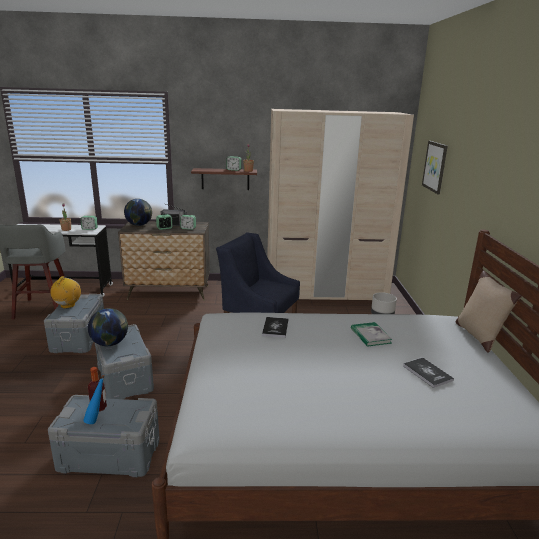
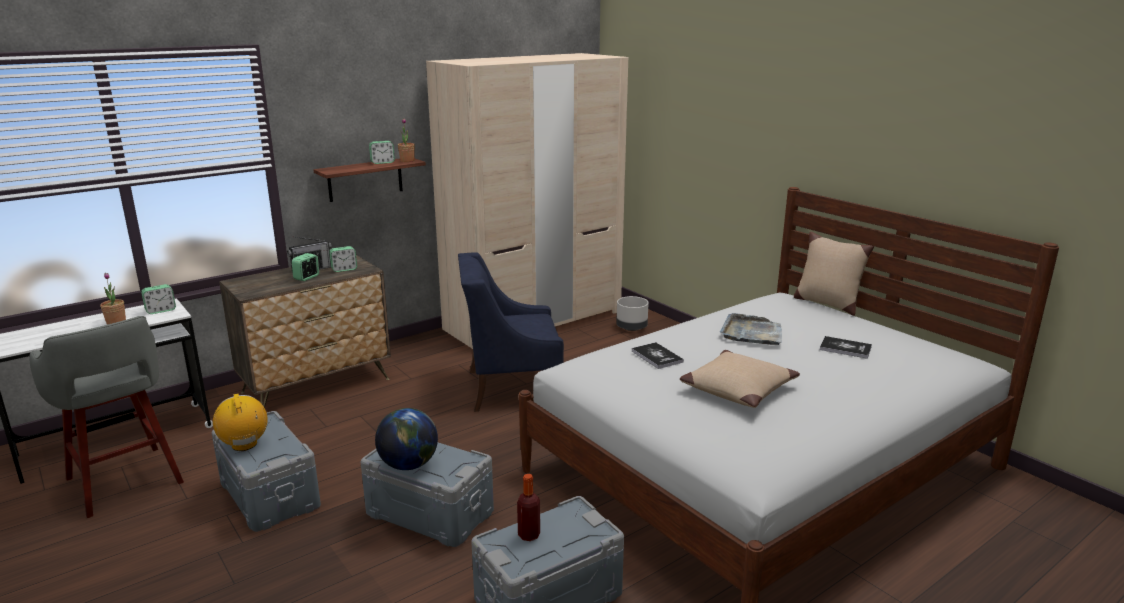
camera: 35 degrees left, 0 degrees up
(97, 419) = (548, 546): blue bottle -> none
(139, 225) = (253, 282): globe -> none
(288, 368) = (737, 389): none -> beige pillow
(370, 336) = (752, 333): book -> grey tray
(435, 166) = (662, 121): picture -> none

